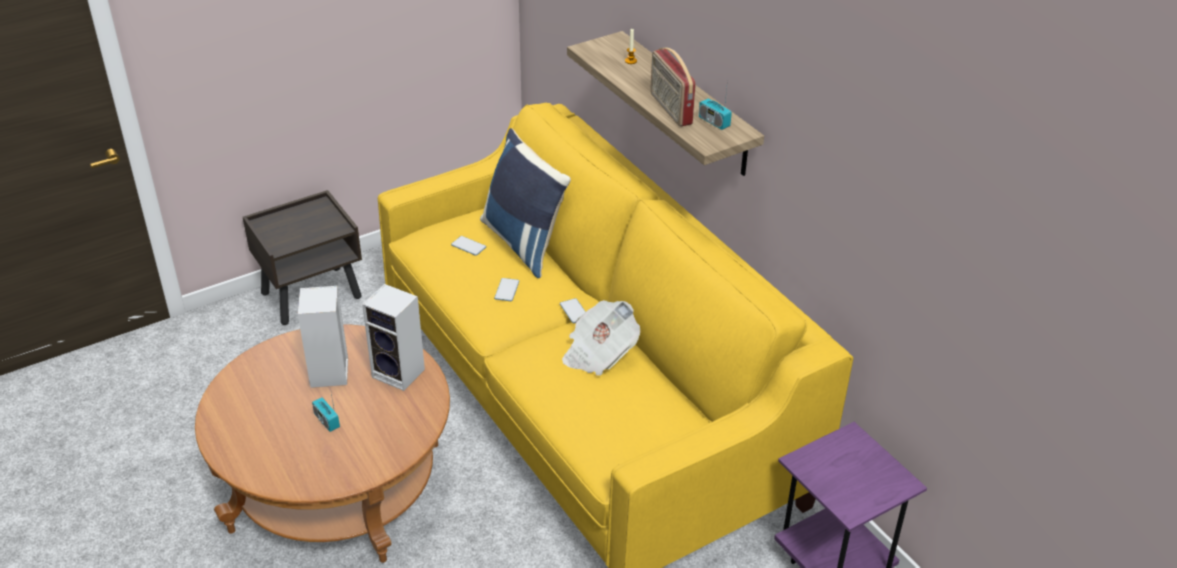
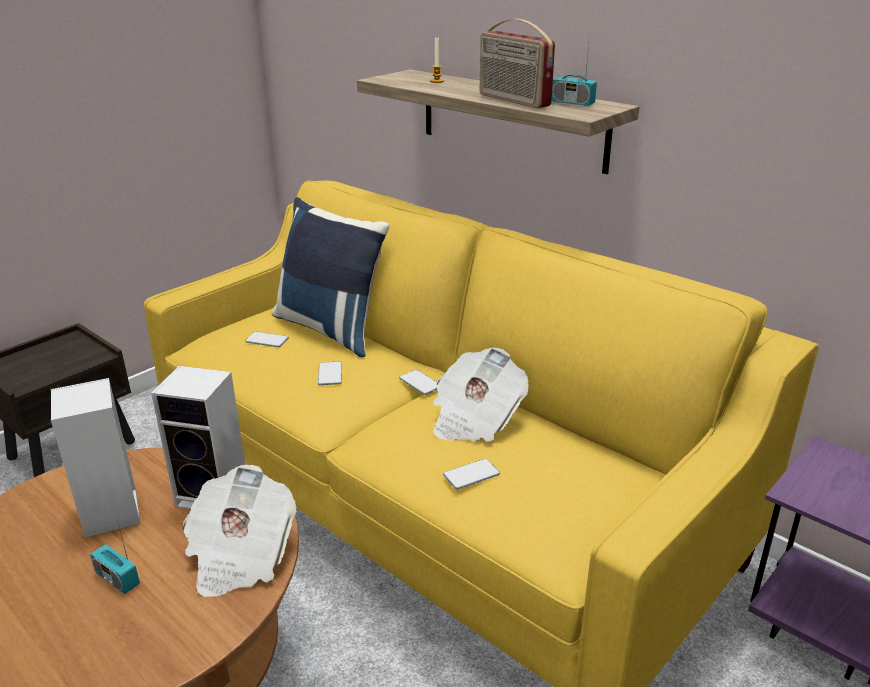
camera: 15 degrees left, 10 degrees down
(406, 421) = (240, 554): none -> newspaper
(574, 399) = (471, 475): none -> phone

